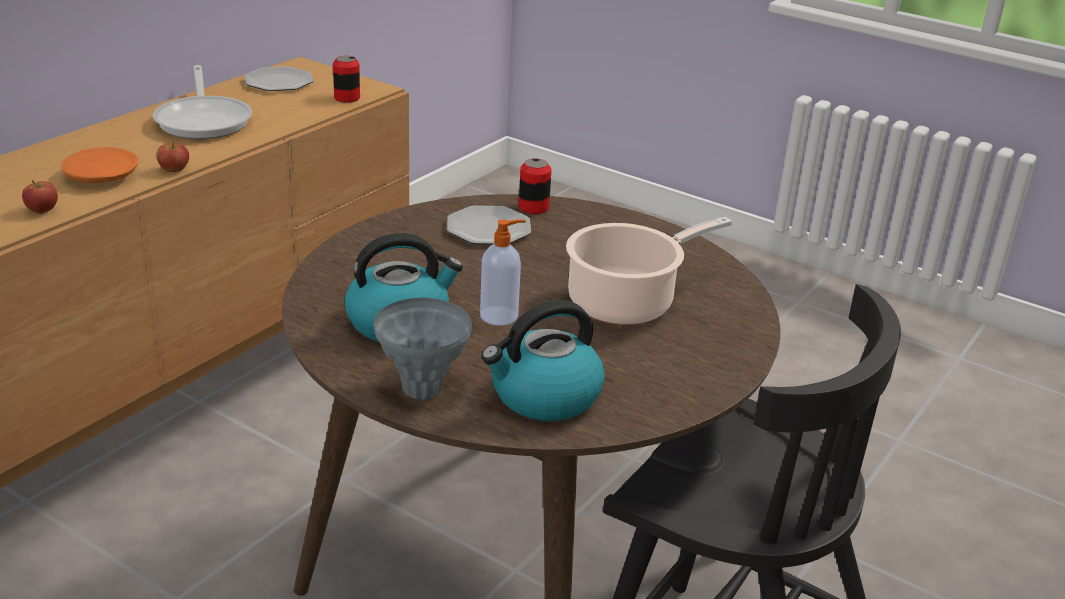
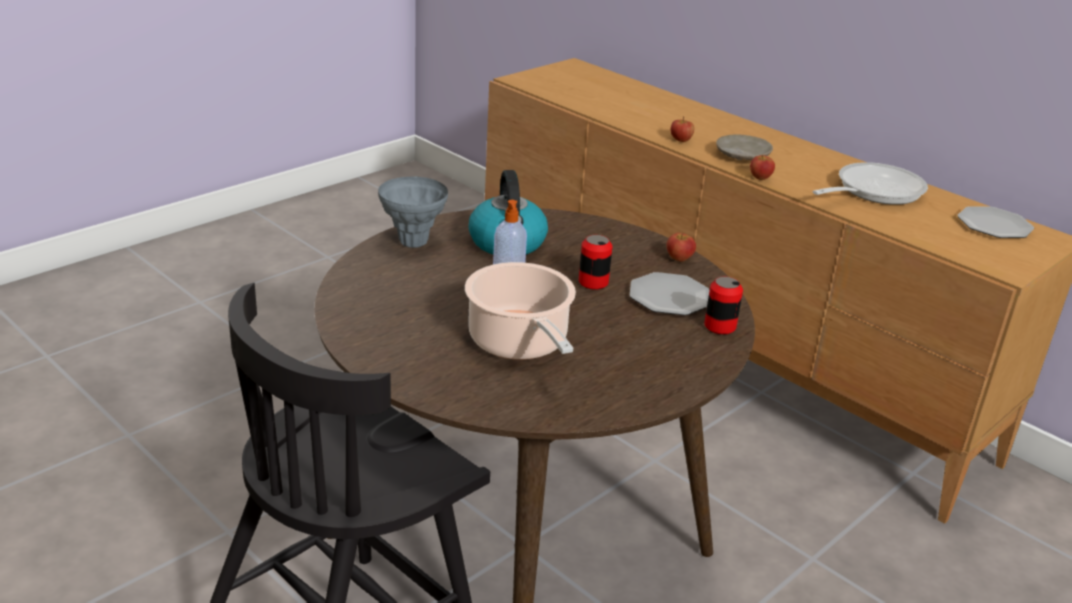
camera: 100 degrees right, 0 degrees up
(101, 177) = (742, 156): orange plate -> beige plate
(204, 120) = (873, 191): frying pan -> frying pan turned 150 degrees clockwise
(347, 98) = (969, 254): can -> can (593, 282)
(399, 223) = (679, 258): none -> apple
(544, 396) = (386, 283): kettle -> none

